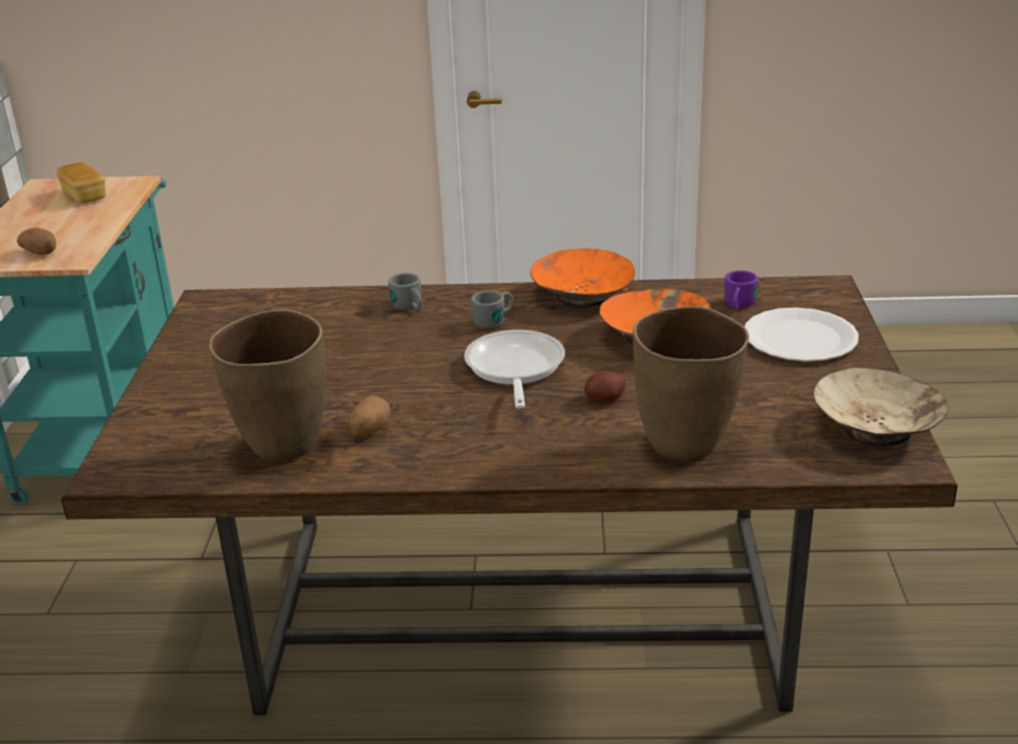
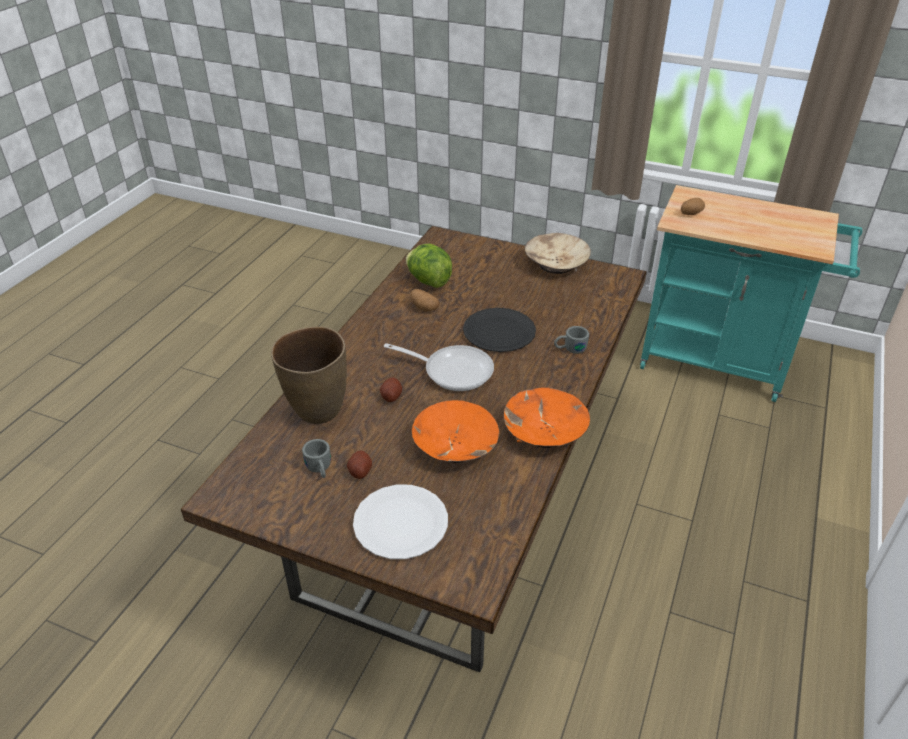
camera: 110 degrees right, 10 degrees up
(84, 196) = (793, 230): bread -> none
(283, 446) = (428, 281): brown vase -> lettuce
(400, 357) = (499, 332): none -> black plate
(495, 320) = (528, 380): grey mug -> grey mug (320, 469)
(738, 306) = (475, 511): purple mug -> none
(757, 381) = (360, 471): none -> potato
(877, 428) = (261, 502): beige bowl -> beige bowl (555, 264)

